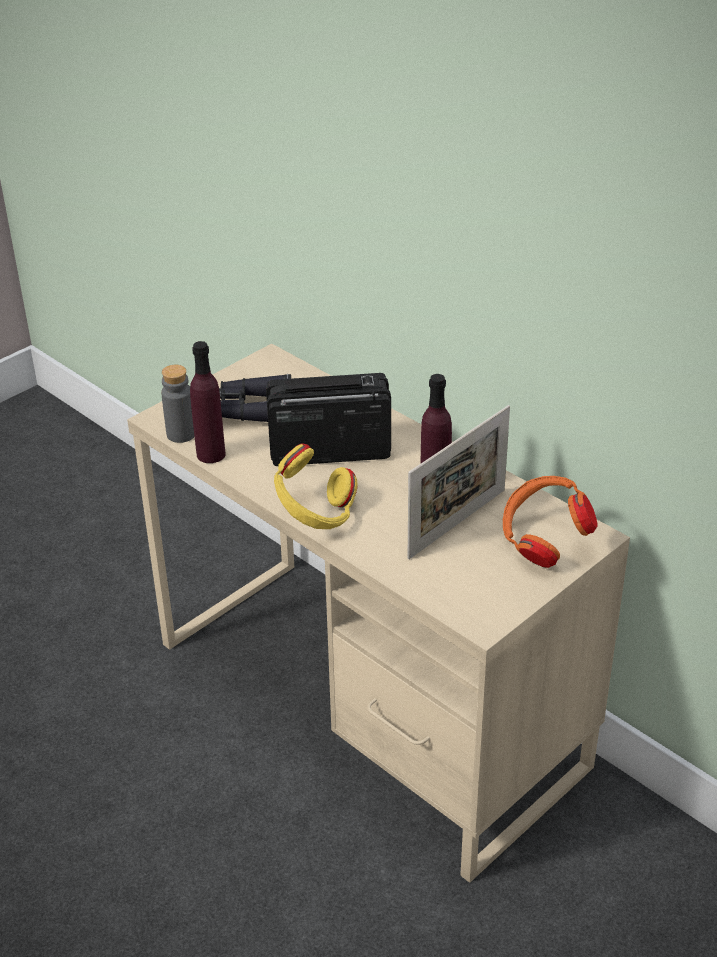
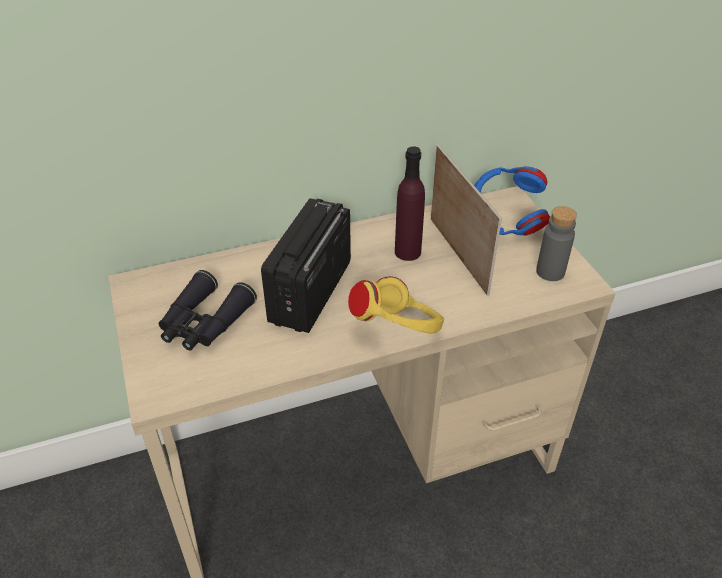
camera: 65 degrees left, 5 degrees up
(181, 434) = (199, 386): grey bottle -> grey bottle (550, 272)
(211, 454) = (252, 373): purple bottle -> none
(543, 543) = (505, 223): orange headphones -> blue headphones

